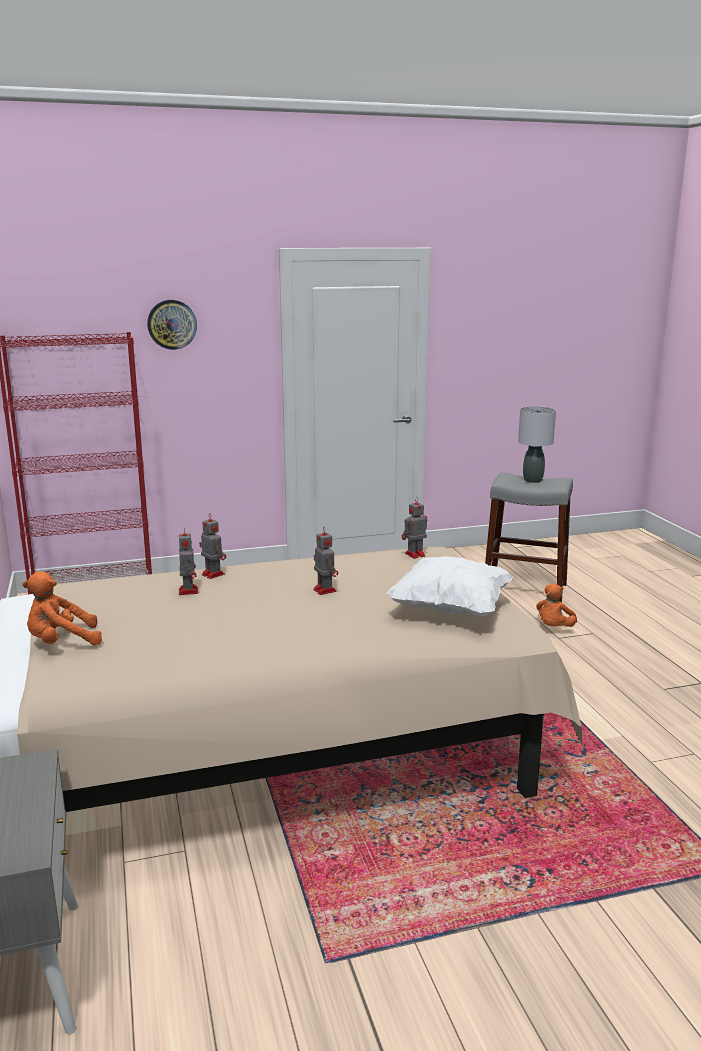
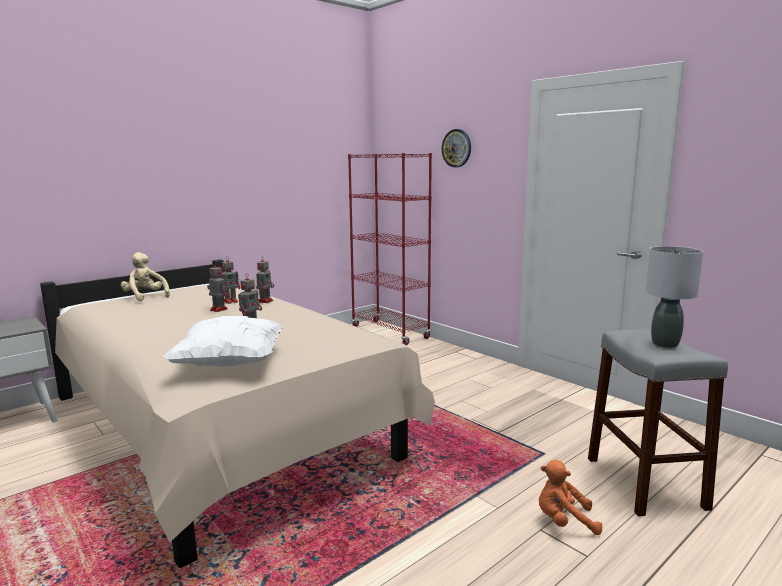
camera: 65 degrees right, 5 degrees down
(62, 642) = (145, 297): orange plush toy -> beige plush toy
(414, 555) = (356, 337): toy robot -> toy robot (218, 309)

